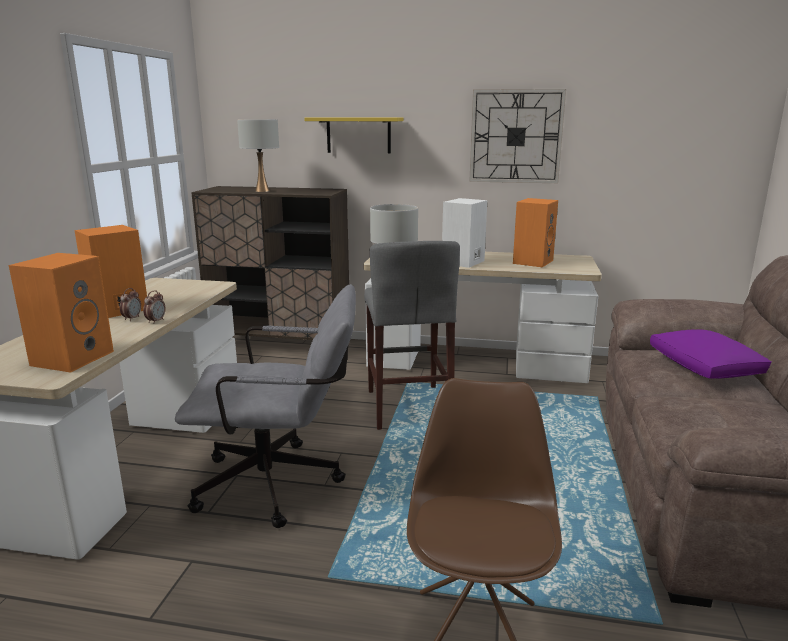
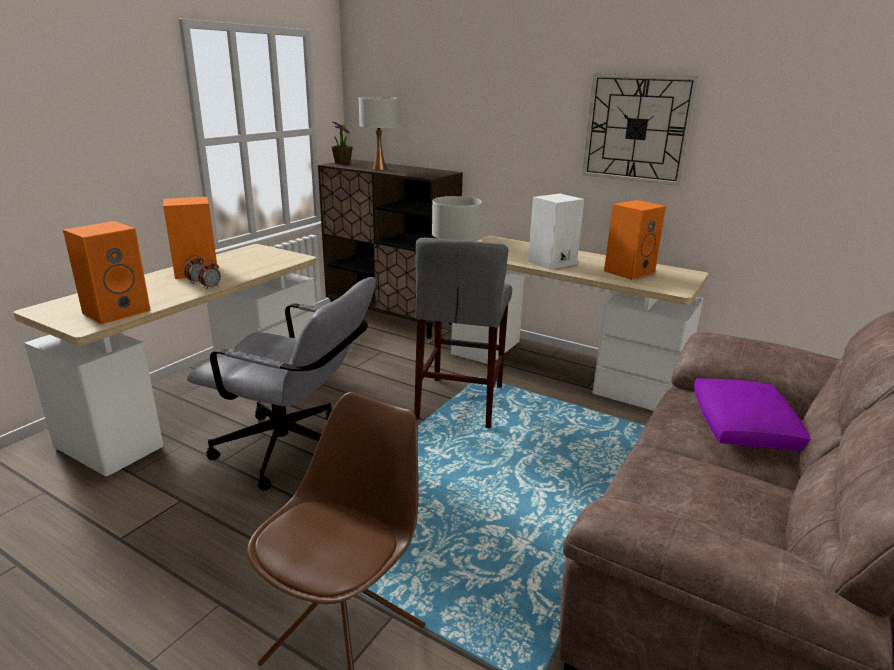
camera: 20 degrees right, 5 degrees up
(214, 189) = (342, 163): none -> potted plant
(358, 135) = (477, 117): yellow shelf -> none

